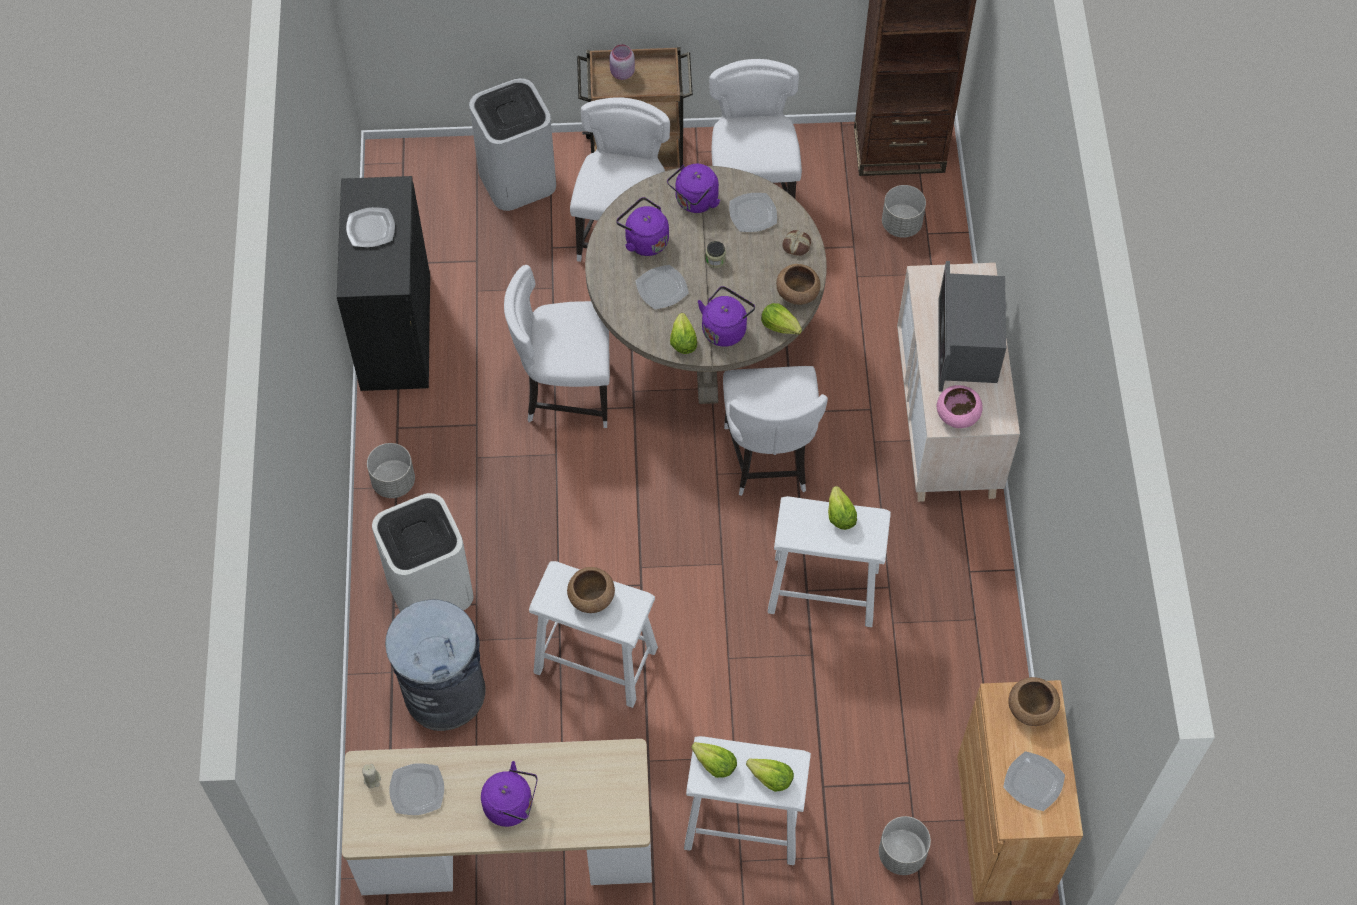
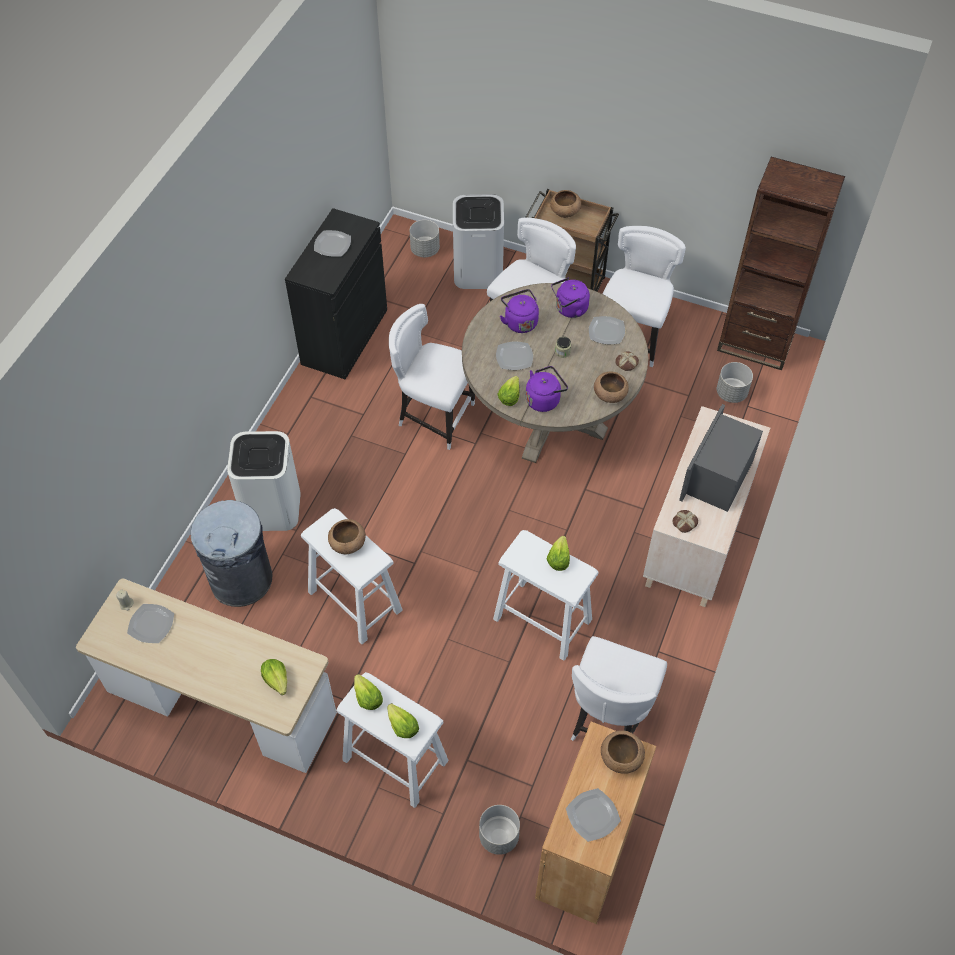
camera: 25 degrees right, 5 degrees down
(393, 482) = (288, 429): grey planter -> grey planter (425, 249)
(512, 805) = (208, 663): purple kettle -> none
(621, 73) = (564, 212): pink jar -> brown bowl
(768, 460) = (550, 514): white chair -> white chair (608, 720)
(780, 325) = (585, 412): lettuce -> lettuce (277, 680)
(957, 415) = (684, 522): pink bowl -> bread

